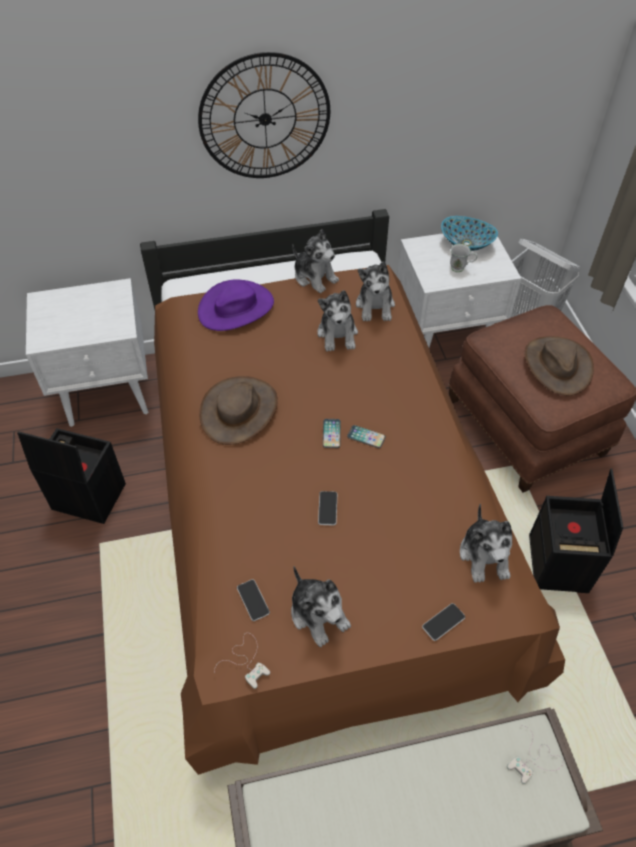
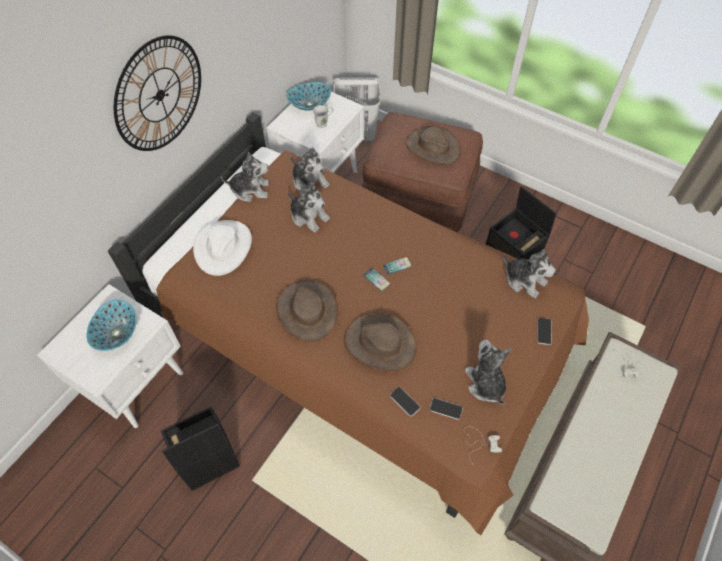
camera: 45 degrees left, 5 degrees up
(92, 319) = (117, 333): none -> bowl
(236, 308) = (223, 247): purple hat -> white hat
(266, 490) = (380, 343): none -> brown hat
(319, 613) = (485, 383): plush toy -> plush toy turned 120 degrees counterclockwise
(327, 508) = (424, 324): phone -> phone (404, 401)

